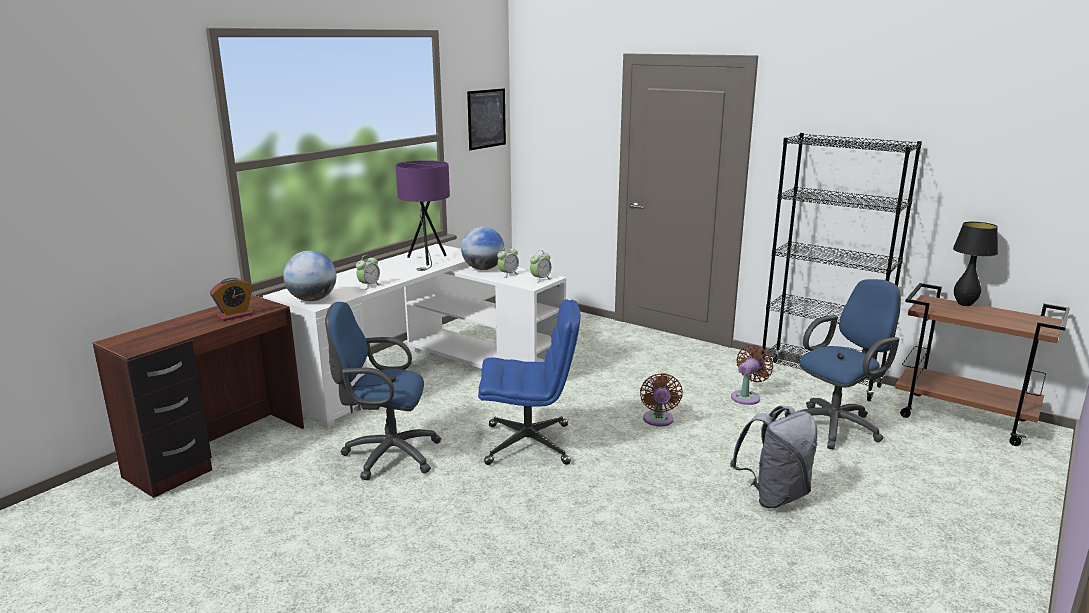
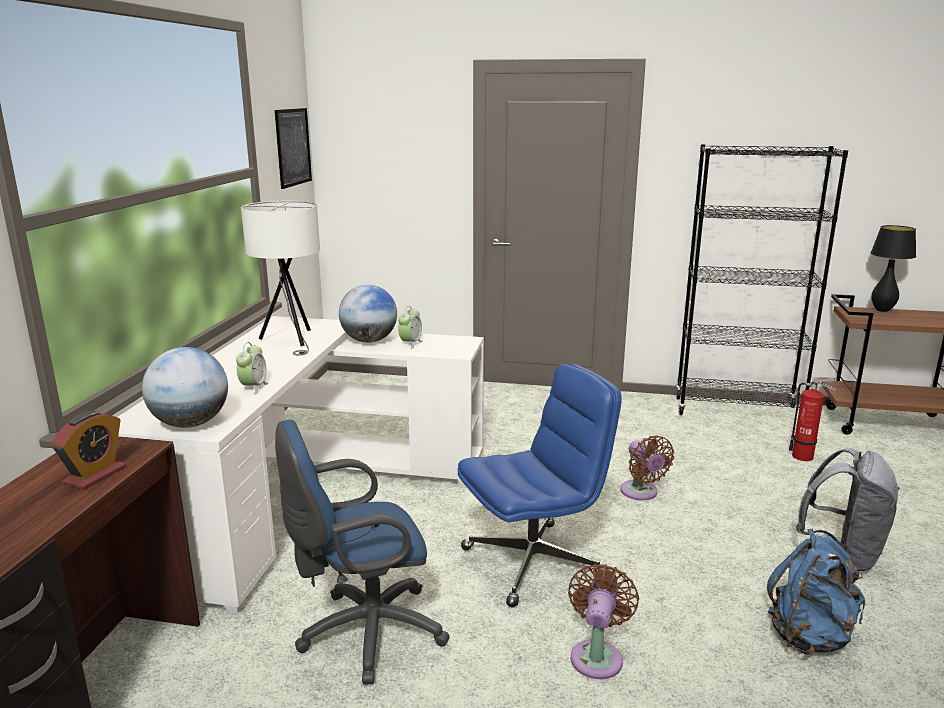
camera: 25 degrees left, 0 degrees up
(426, 261) = (291, 340): purple table lamp -> white table lamp
(540, 279) = (458, 344): alarm clock -> none
(677, 534) = (810, 635): none -> blue backpack
(747, 397) = (694, 443): brown fan -> brown fan (597, 655)
(837, 426) = (805, 457): blue office chair -> fire extinguisher

